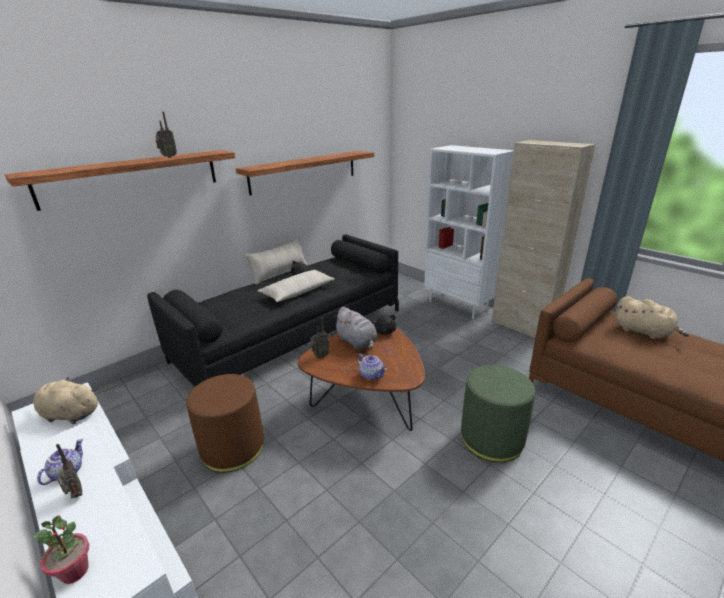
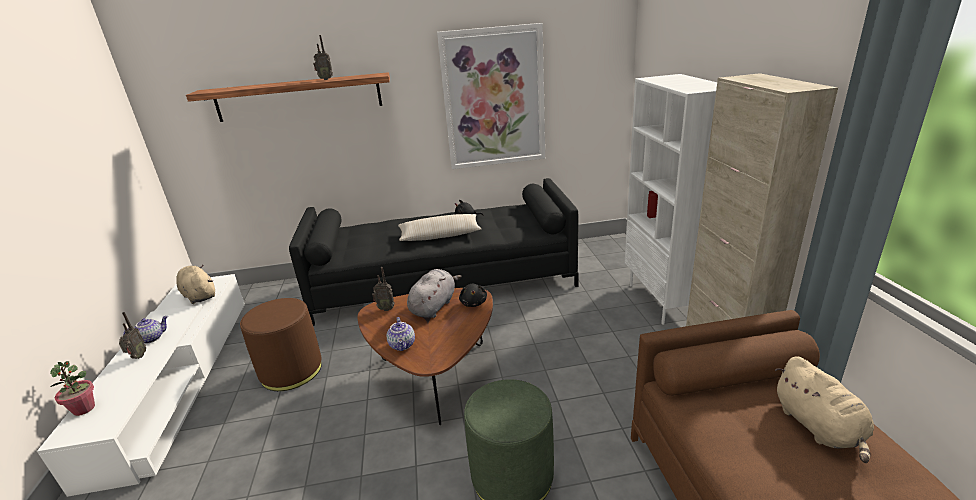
camera: 35 degrees right, 0 degrees up
(280, 273) = (450, 211): beige pillow -> none
(304, 171) = (494, 98): shelf -> picture
(357, 342) = (434, 306): grey plush toy -> grey plush toy turned 150 degrees counterclockwise

